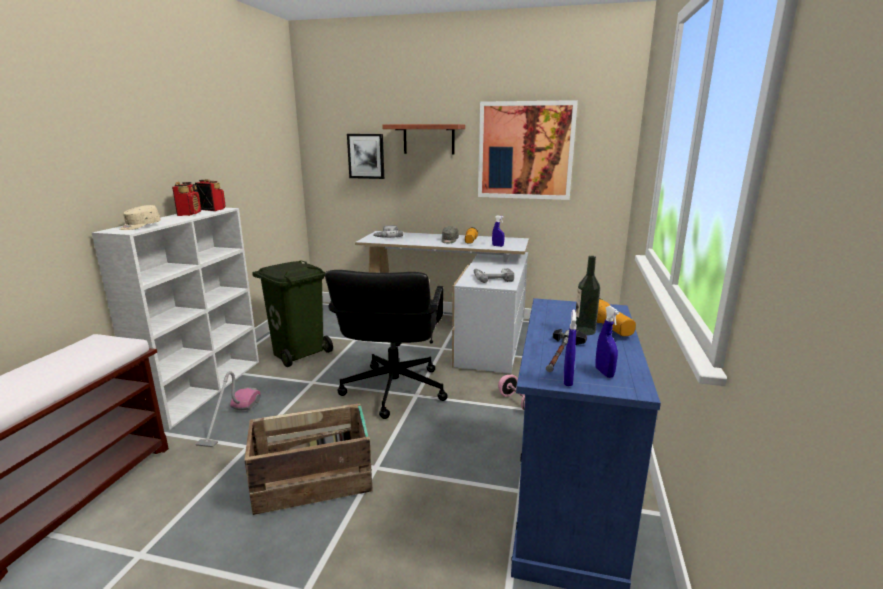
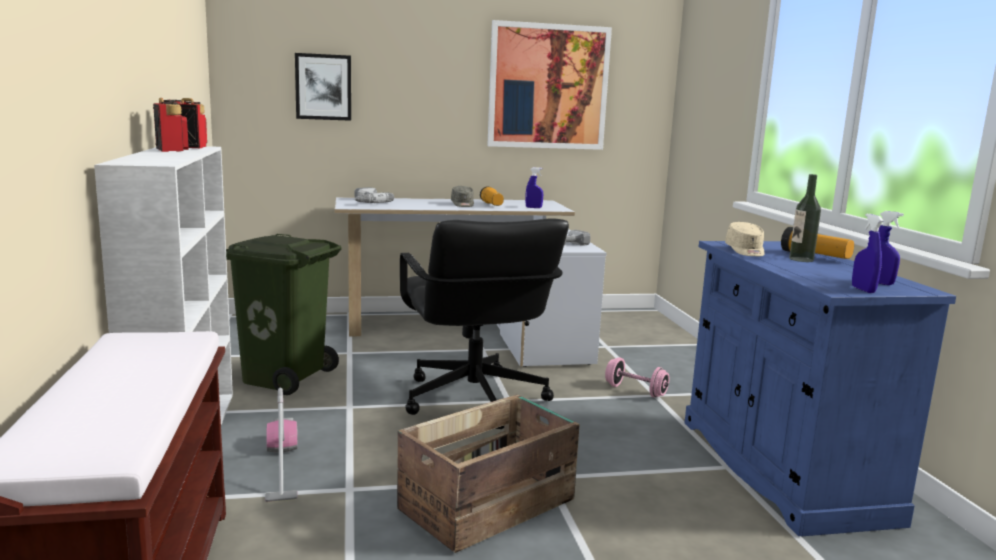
camera: 25 degrees left, 5 degrees down
(140, 226) = (152, 160): beige cap -> beige cap (745, 251)
(429, 139) = (419, 66): shelf -> none
(561, 354) = (819, 275): hammer -> none

